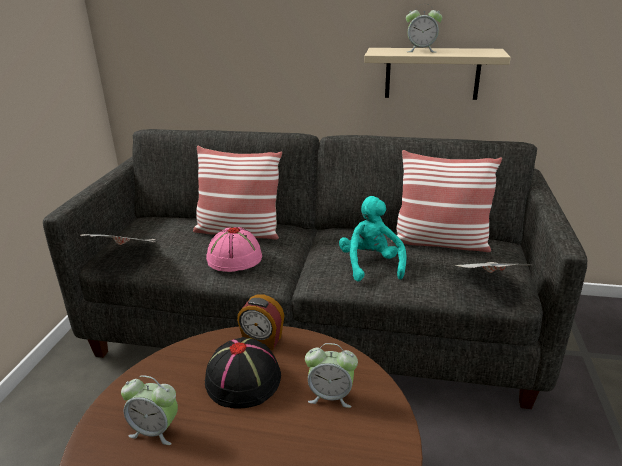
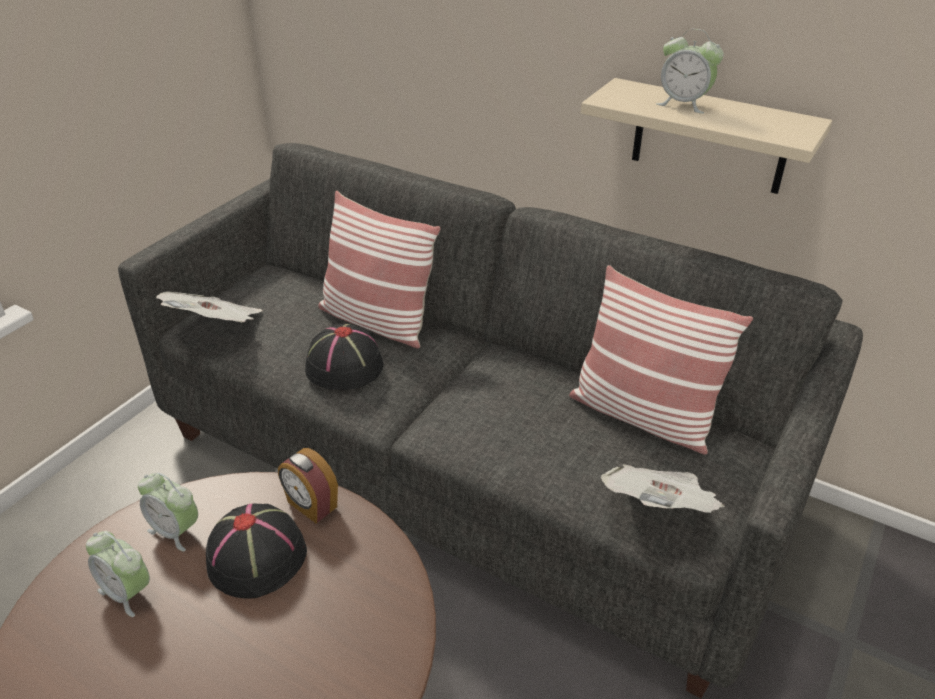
camera: 20 degrees right, 10 degrees up
(234, 258) = (344, 367): pink hat -> black hat
(331, 396) = (343, 615): alarm clock -> alarm clock (176, 531)
(371, 265) = (515, 428): turquoise plush toy -> none

